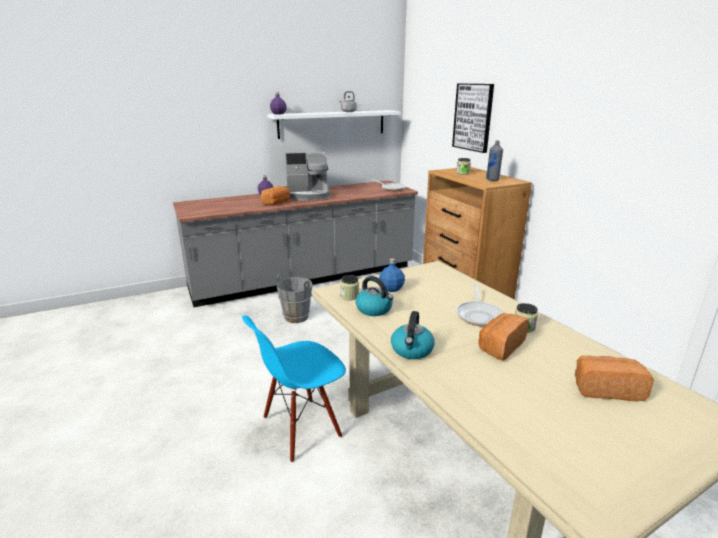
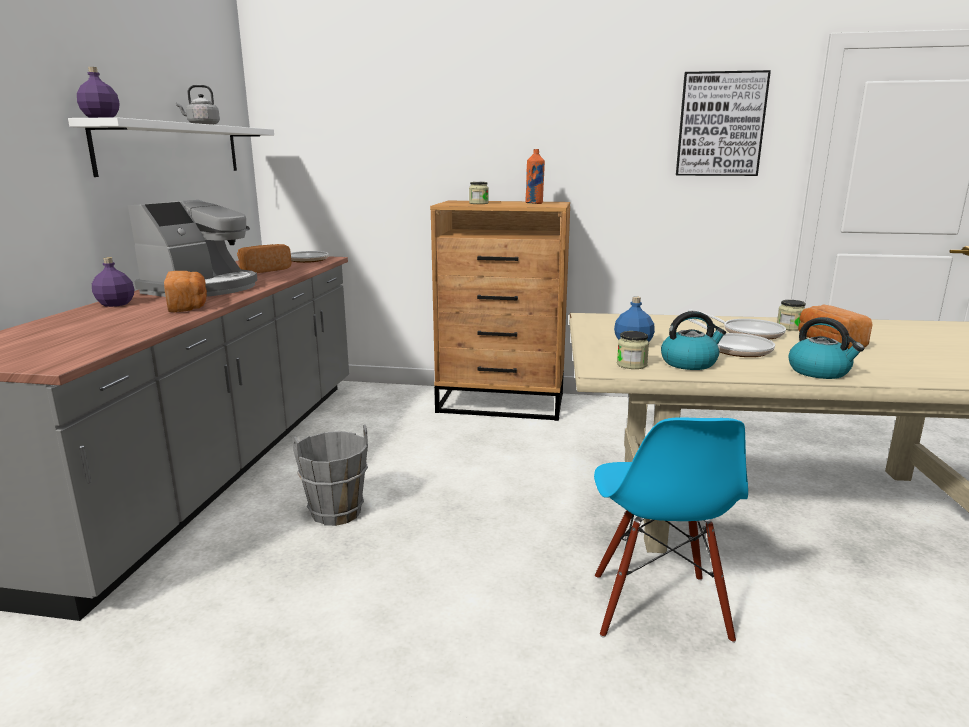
camera: 55 degrees left, 5 degrees down
(428, 317) = (735, 348): none -> frying pan
(473, 117) = (440, 128): picture -> picture (720, 124)
(492, 179) = (534, 203): grey bottle -> orange bottle
(606, 389) = (926, 336): bread -> bread (264, 270)

